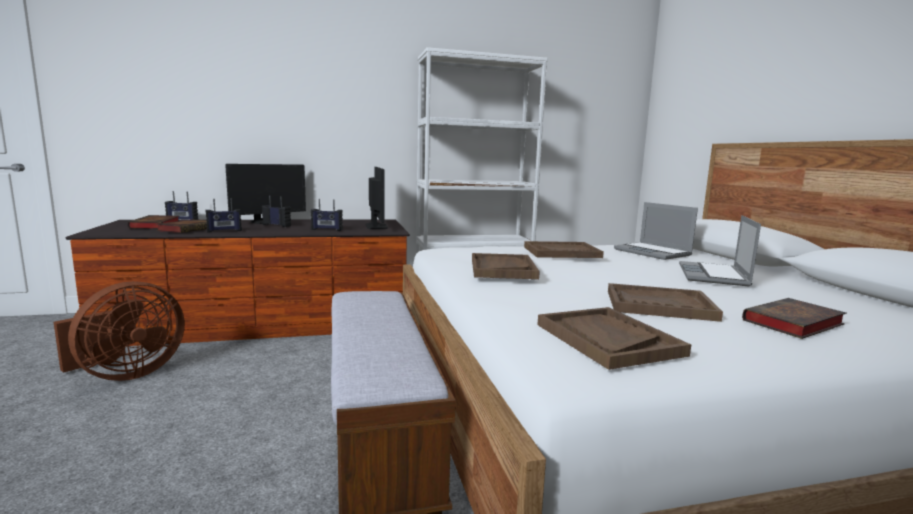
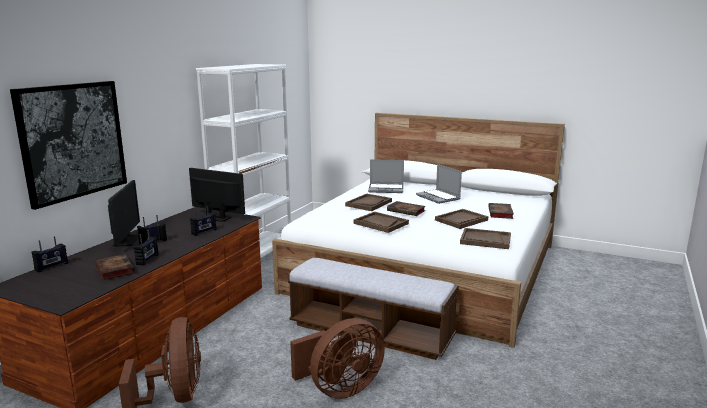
camera: 50 degrees left, 5 degrees up
(155, 225) = (65, 278): book -> book (407, 211)
(187, 465) = (340, 389): none -> brown fan
(237, 109) = (73, 141): none -> picture

